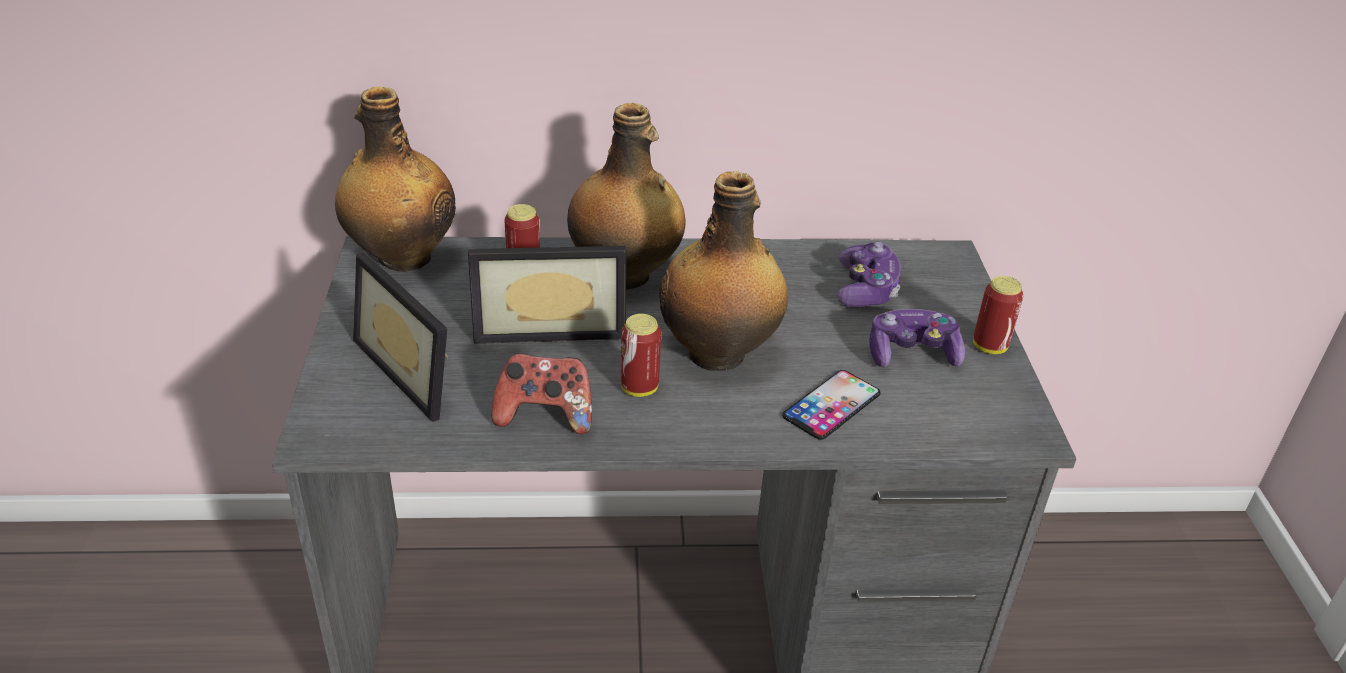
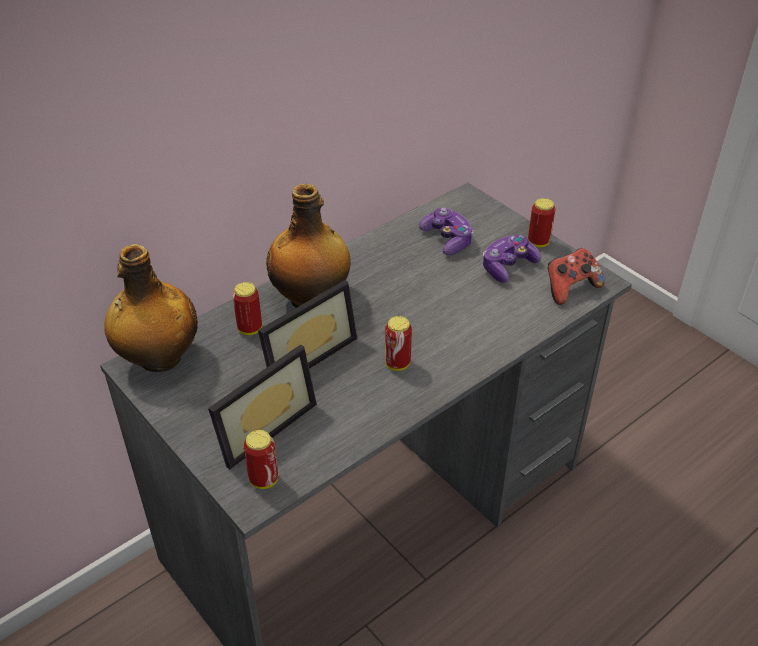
camera: 35 degrees left, 5 degrees up
(353, 423) = (263, 480): none -> can
(417, 369) = (260, 425): picture frame -> picture frame turned 60 degrees counterclockwise
(545, 415) = (366, 409): game controller -> game controller (570, 288)
(719, 353) = (415, 319): bottle -> none
(831, 405) = (501, 317): phone -> none

